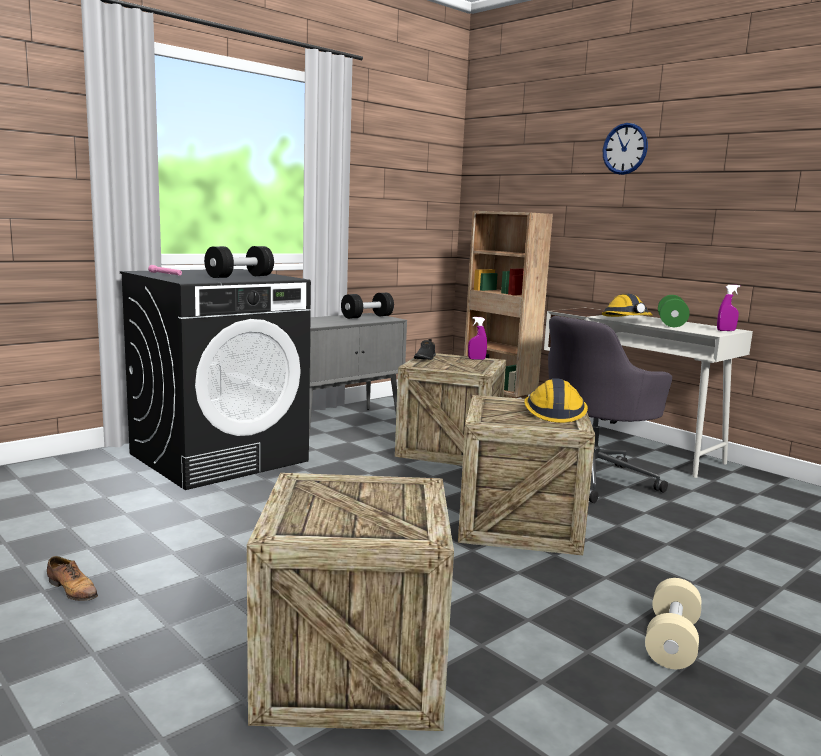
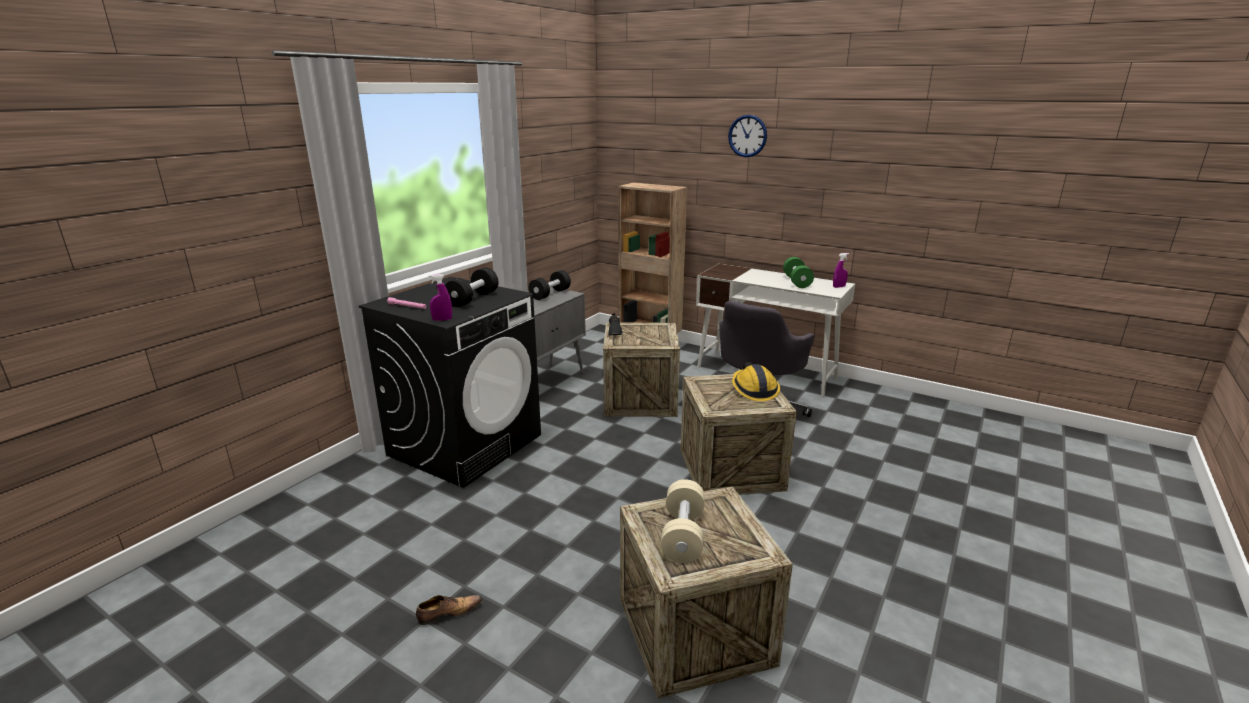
camera: 15 degrees left, 10 degrees up
(73, 590) = (448, 613): shoe -> shoe turned 45 degrees counterclockwise
(476, 359) = (653, 326): purple spray bottle -> purple spray bottle (442, 320)
(626, 320) = (763, 281): hard hat -> none
(671, 642) = (875, 556): beige dumbbell -> beige dumbbell (683, 535)

